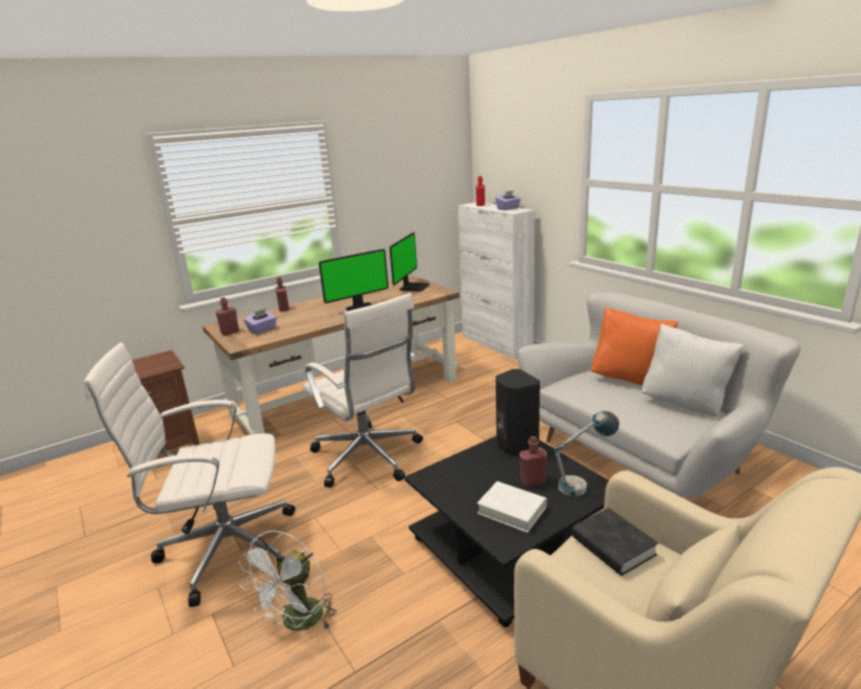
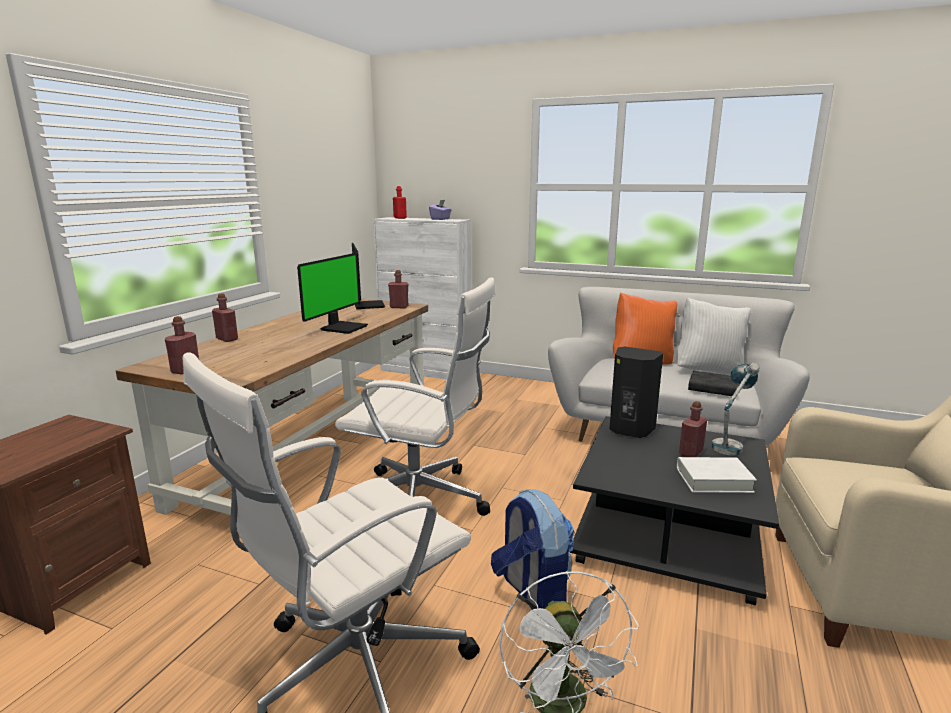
camera: 35 degrees left, 5 degrees down
(262, 330) = (236, 361): purple tissue box -> none
(363, 547) = (532, 593): none -> backpack
(432, 292) = (399, 307): none -> red bottle
(613, 546) = (850, 473): black book -> black book (712, 388)

